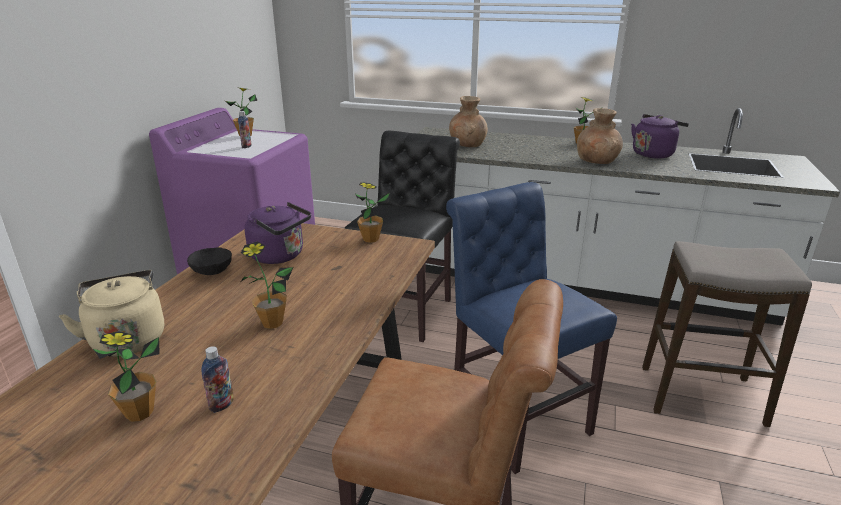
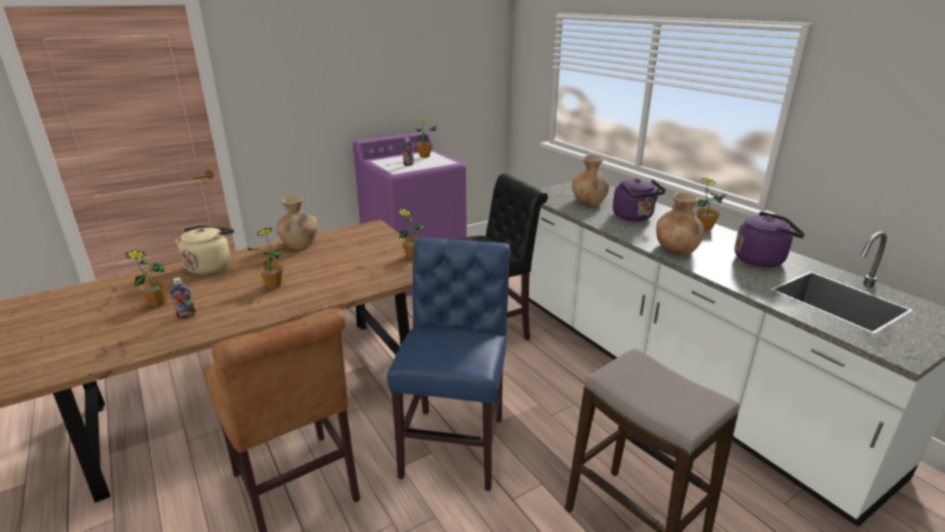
camera: 40 degrees right, 0 degrees up
(212, 271) = (299, 244): black bowl -> brown vase
(280, 256) = (345, 248): purple kettle -> purple kettle (634, 217)

